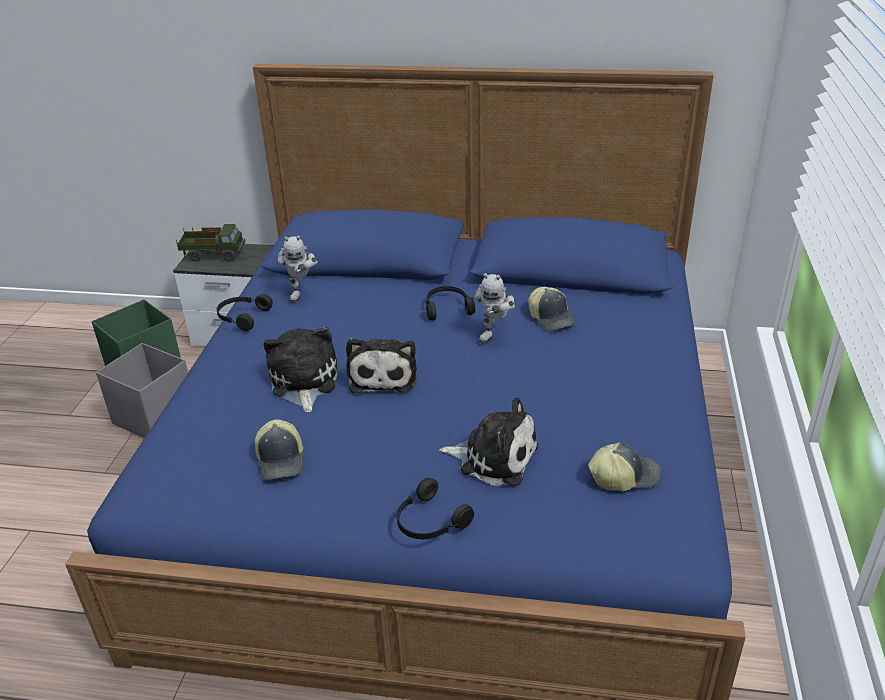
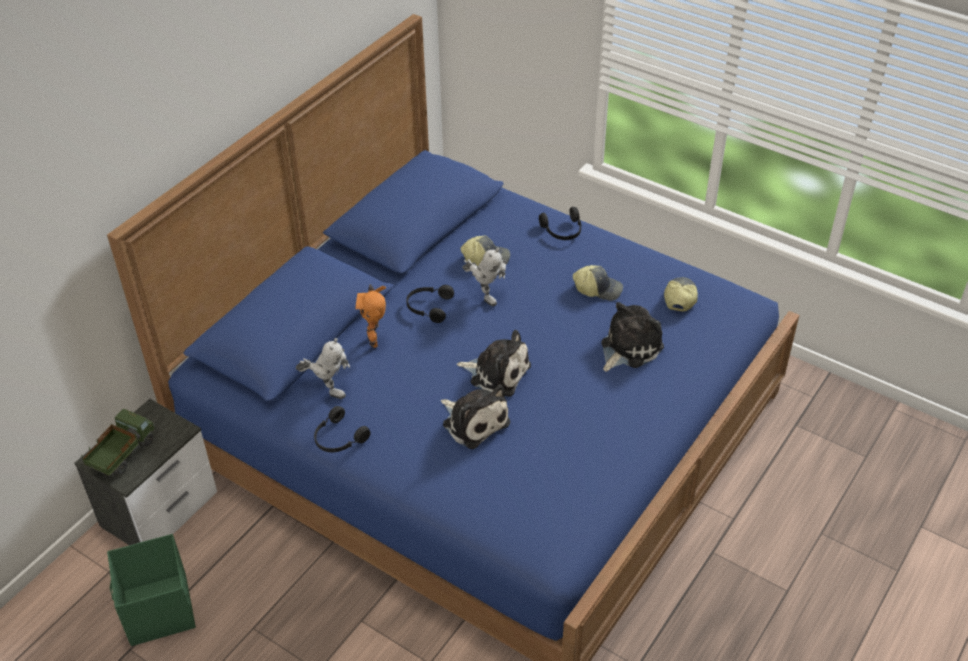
camera: 65 degrees left, 10 degrees up
(155, 417) = (255, 614): grey storage box -> none
(282, 460) = (565, 457): cap -> cap (598, 289)
(303, 382) = (474, 421): plush toy -> plush toy turned 150 degrees counterclockwise
(379, 295) = (375, 340): none -> toy robot
(429, 522) = (672, 399): black headphones -> black headphones (562, 231)

